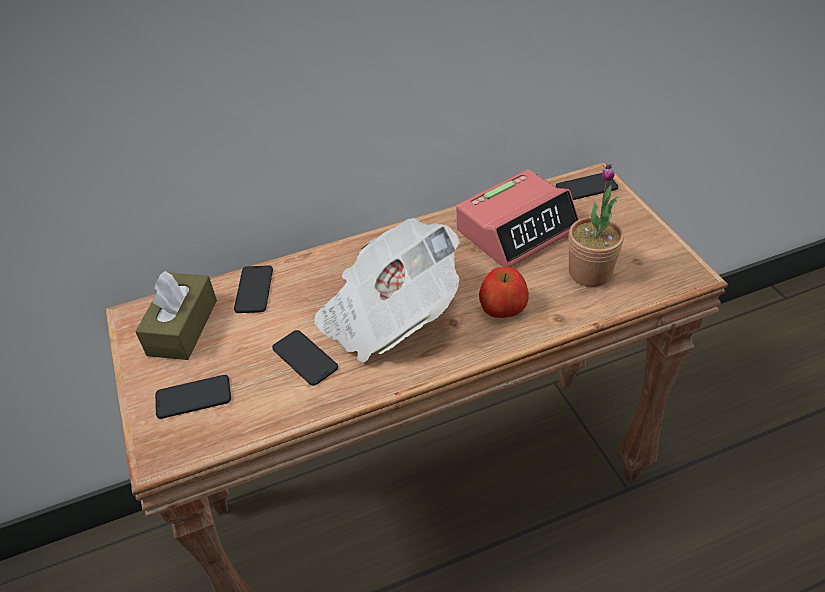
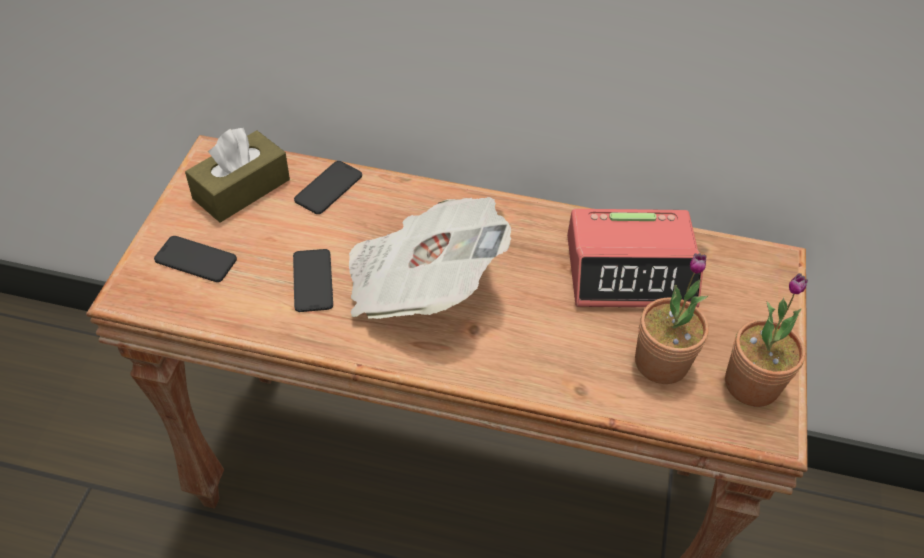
camera: 30 degrees right, 5 degrees up
(502, 307) = (535, 344): apple -> none
(586, 187) = (753, 266): phone -> none
(652, 254) = (751, 384): none -> potted plant

